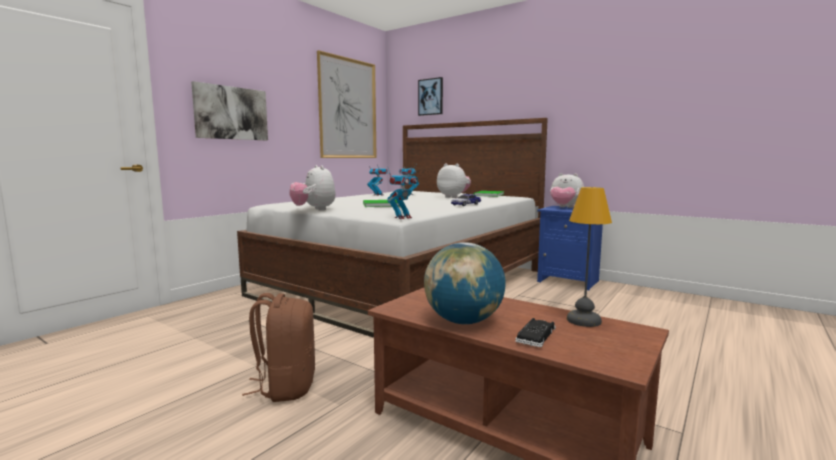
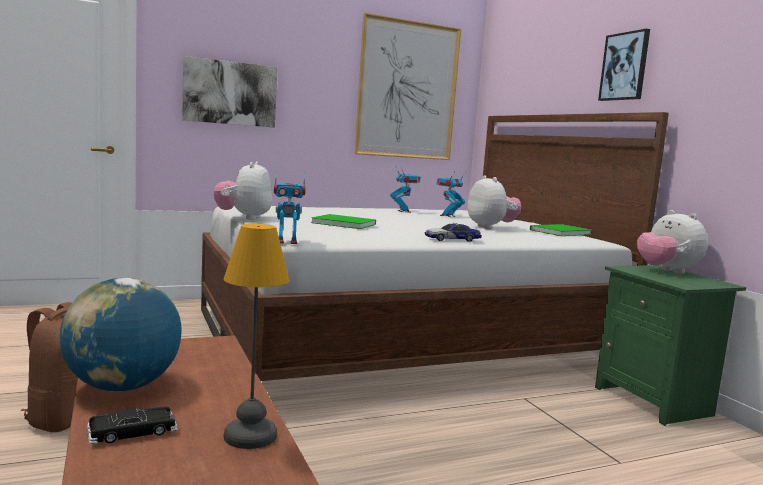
camera: 30 degrees right, 0 degrees up
(431, 97) = (526, 74): picture -> picture (625, 66)
(569, 281) = (654, 401): blue nightstand -> green nightstand

